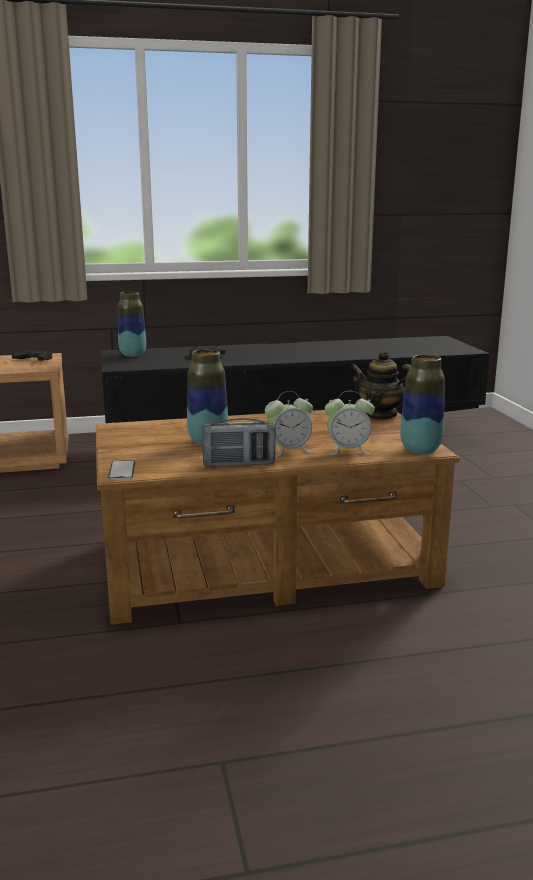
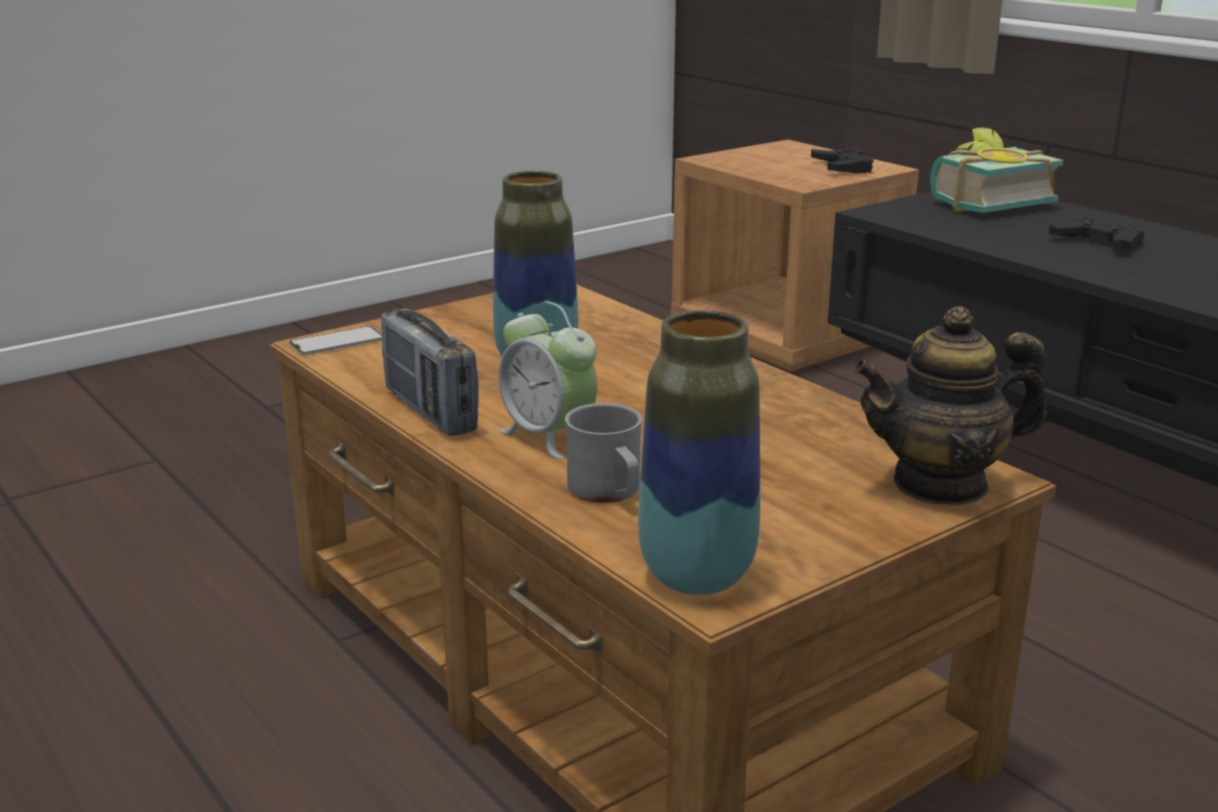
camera: 65 degrees right, 5 degrees up
(133, 355) = (983, 203): vase -> book
(348, 450) = (609, 492): alarm clock -> grey mug
(381, 415) = (941, 484): teapot -> teapot turned 105 degrees counterclockwise

